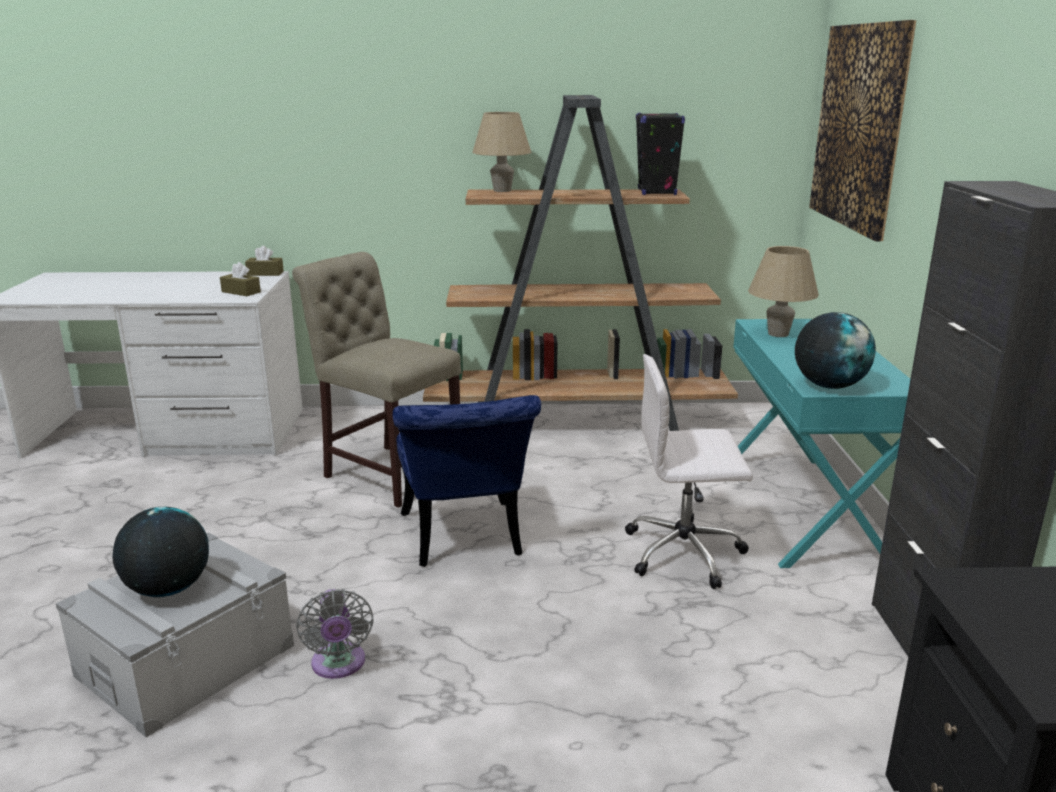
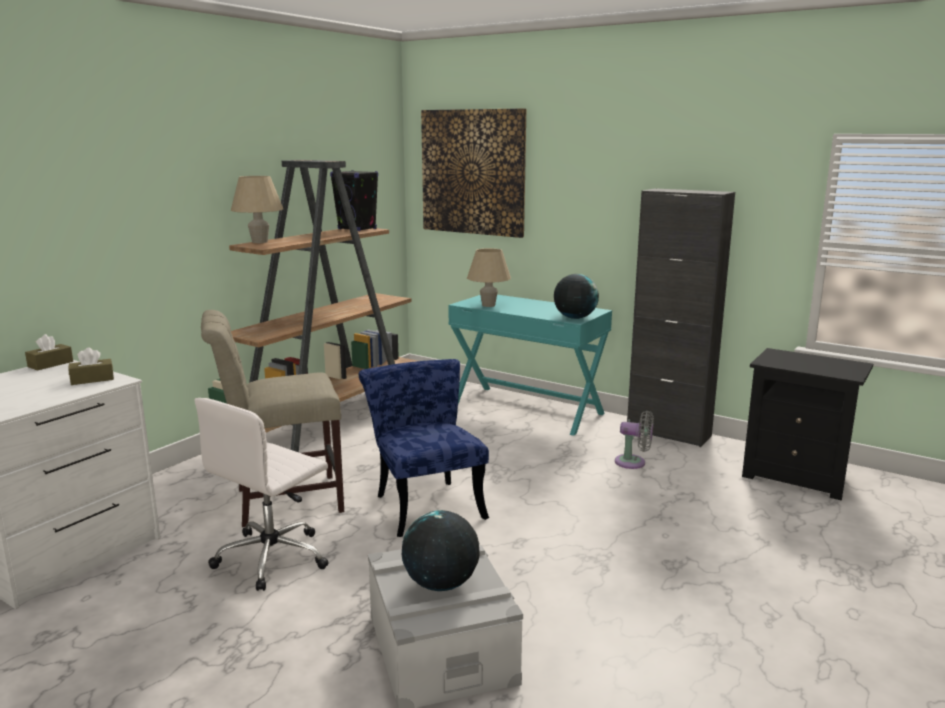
camera: 55 degrees left, 5 degrees down
(338, 665) = (518, 586): grey fan -> grey fan (633, 463)
(464, 540) = (425, 503): blue chair -> blue chair turned 135 degrees counterclockwise
(685, 552) = (530, 450): white office chair -> white office chair (273, 557)

